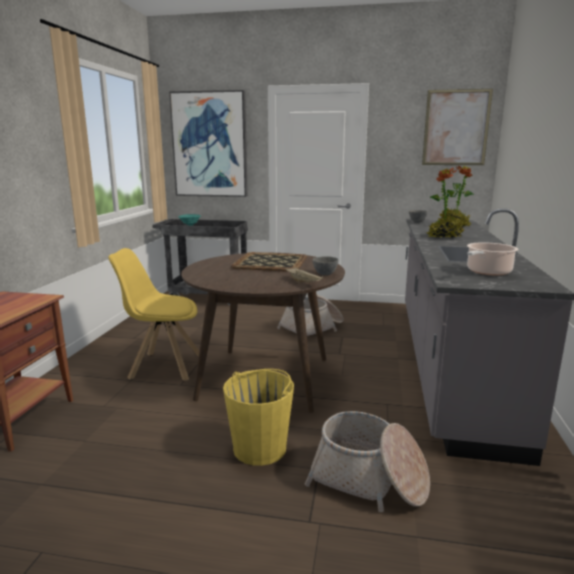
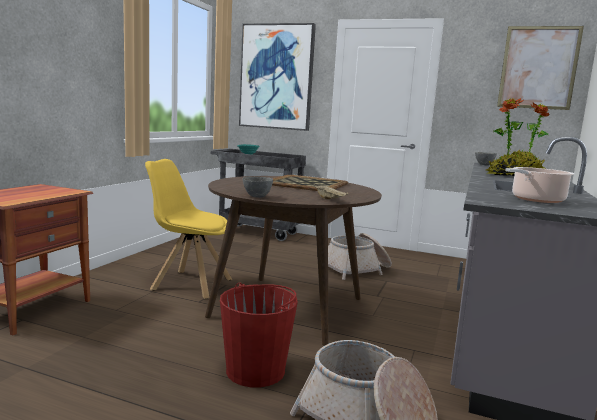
camera: 10 degrees right, 5 degrees down
(260, 448) = (256, 370): yellow bucket -> red bucket
(325, 274) = (357, 196): grey bowl -> grey bowl (257, 197)

